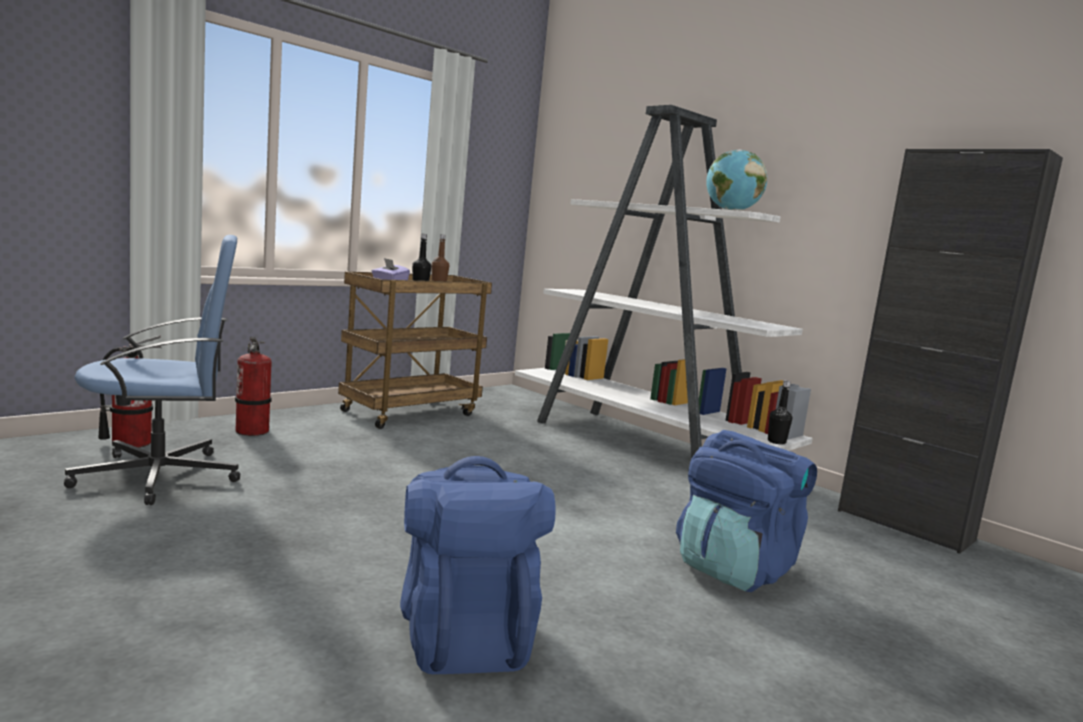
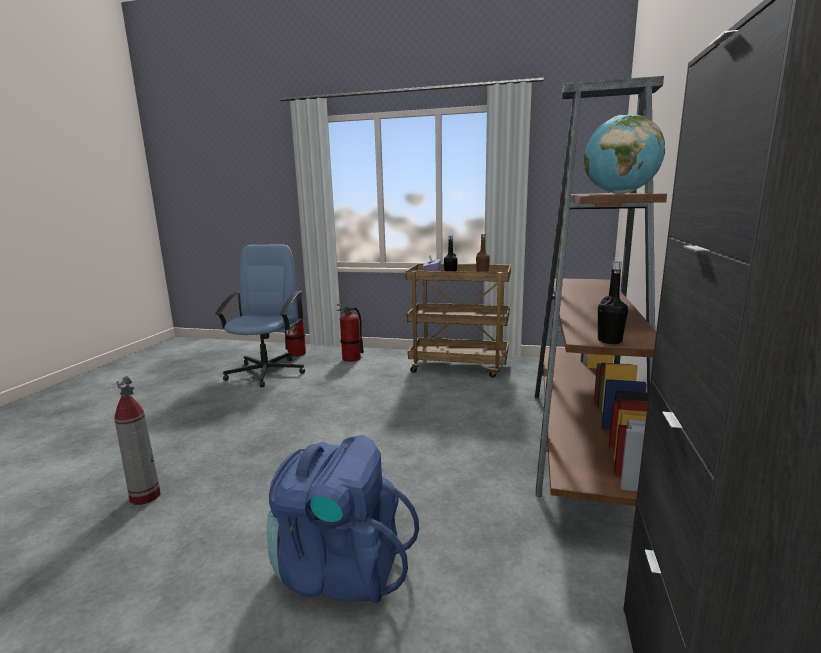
camera: 60 degrees right, 5 degrees up
(161, 476) = (267, 372): blue office chair -> blue office chair turned 120 degrees counterclockwise
(465, 634) = (145, 496): blue backpack -> fire extinguisher
(642, 444) = (583, 442): white bookcase -> brown bookcase
(776, 442) = (590, 485): black bottle -> black bottle (609, 341)

